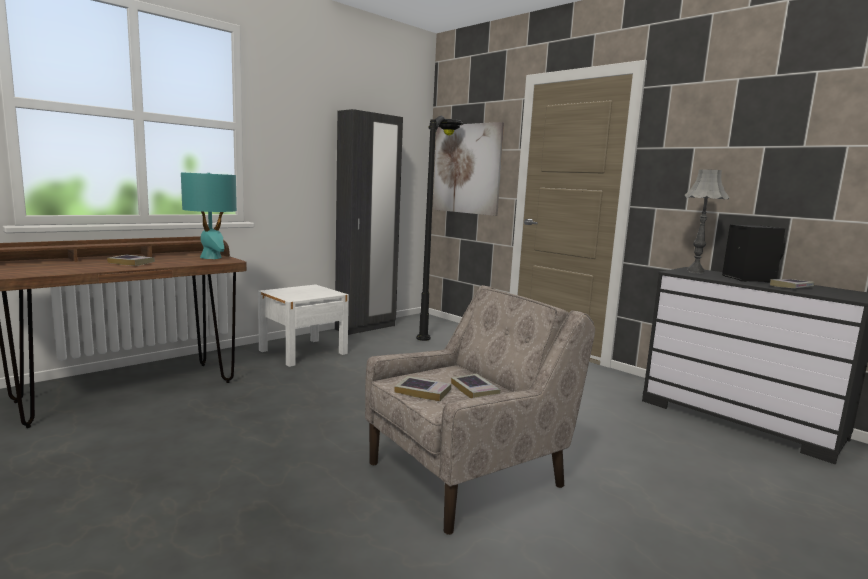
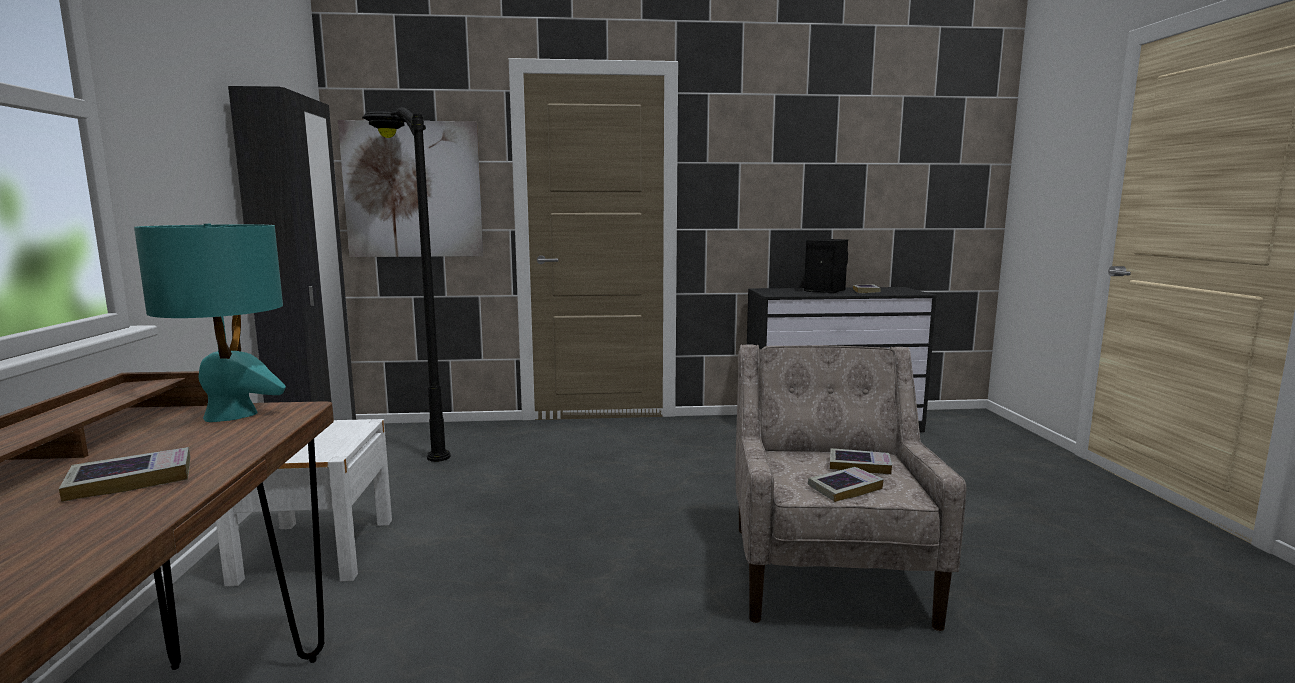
camera: 50 degrees left, 0 degrees up
(695, 272) = (779, 291): grey table lamp -> none

